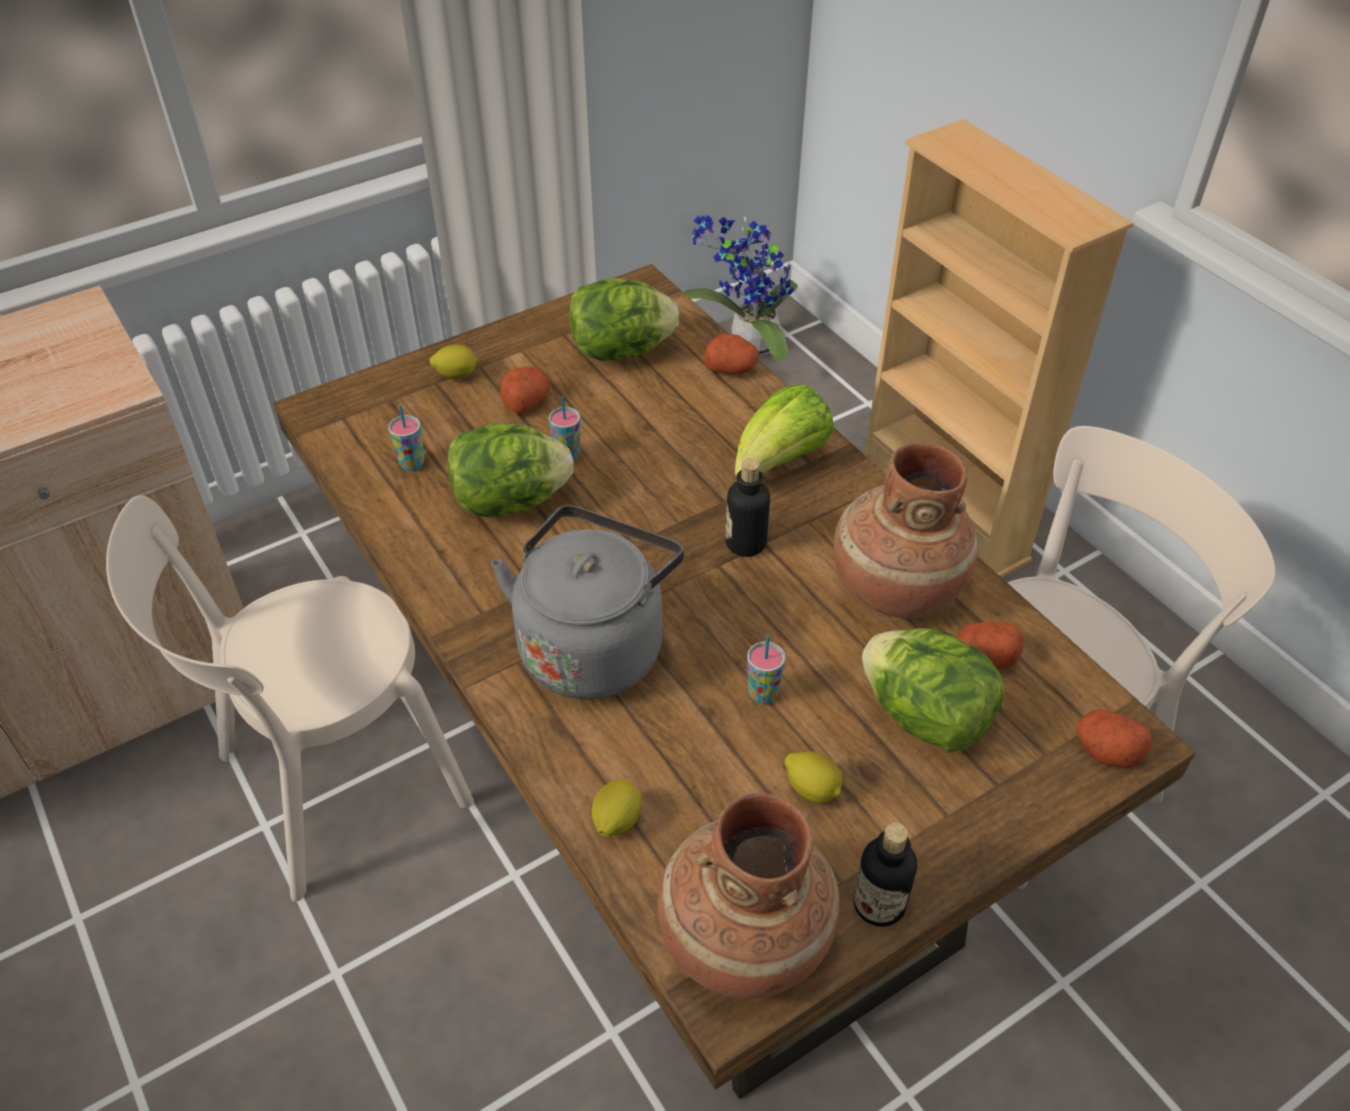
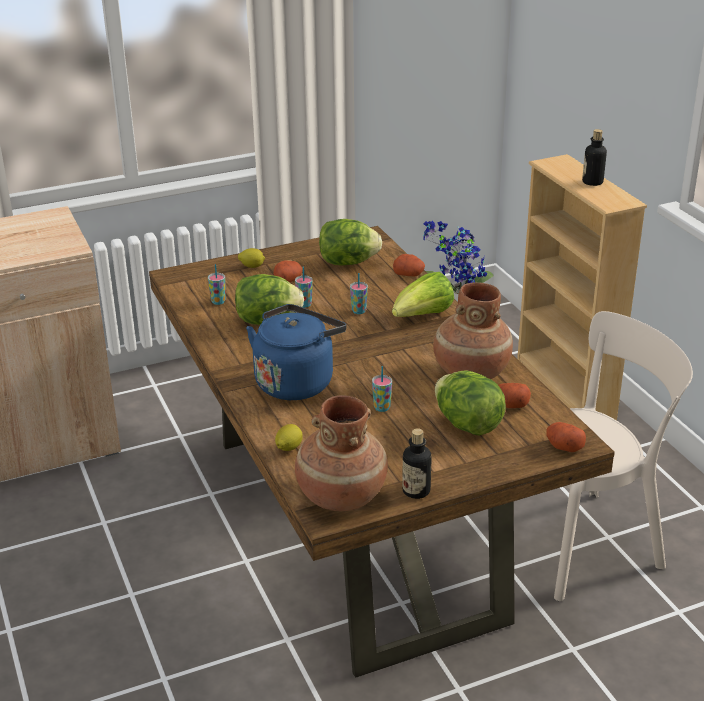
camera: 10 degrees right, 15 degrees down
(332, 785) = (147, 508): beige chair -> none
(594, 645) = (296, 381): grey kettle -> blue kettle
(666, 461) = (359, 311): none -> cup
(745, 543) = (392, 348): bottle -> bottle (592, 182)
(812, 789) = (396, 446): lemon -> none

